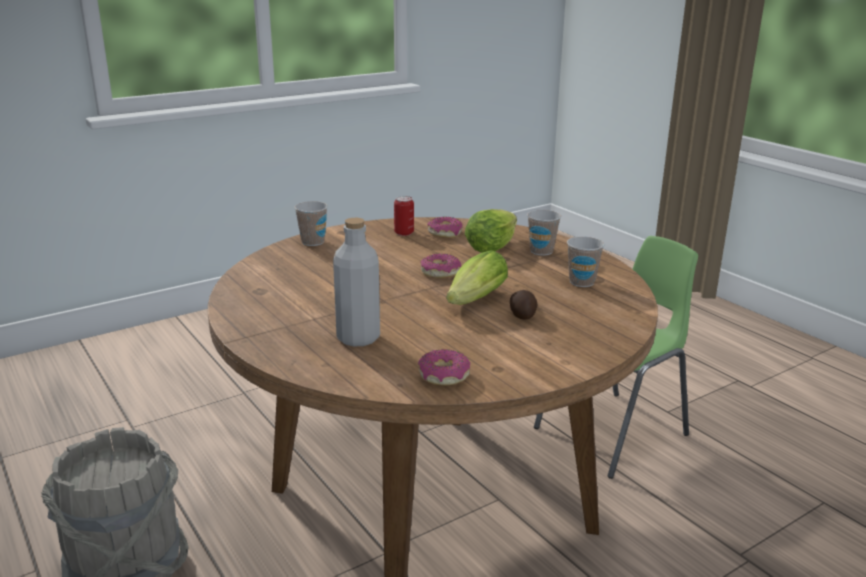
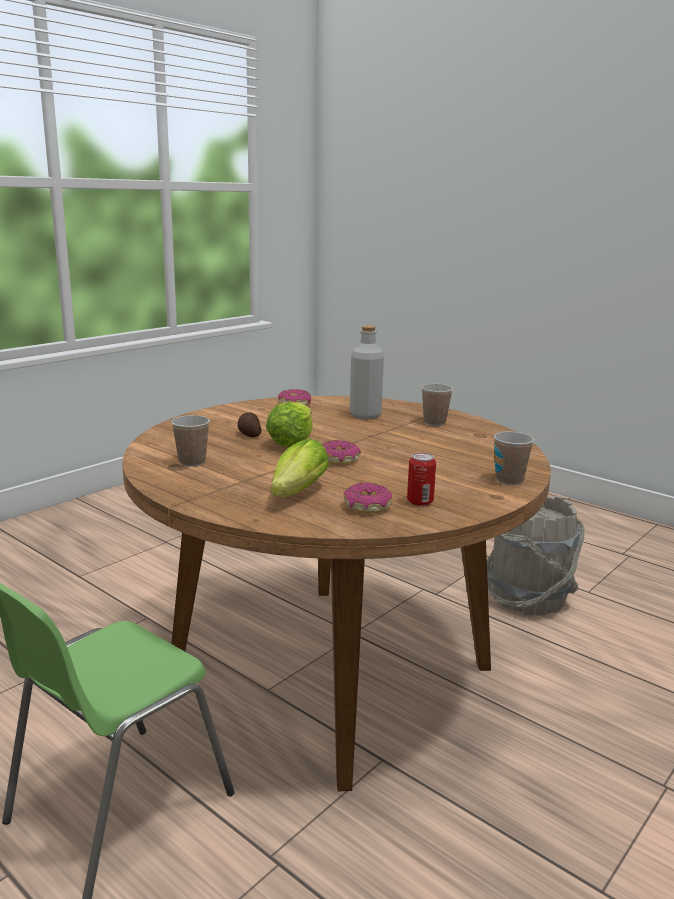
camera: 165 degrees right, 5 degrees down
(541, 251) = (234, 492): cup -> cup (434, 423)

